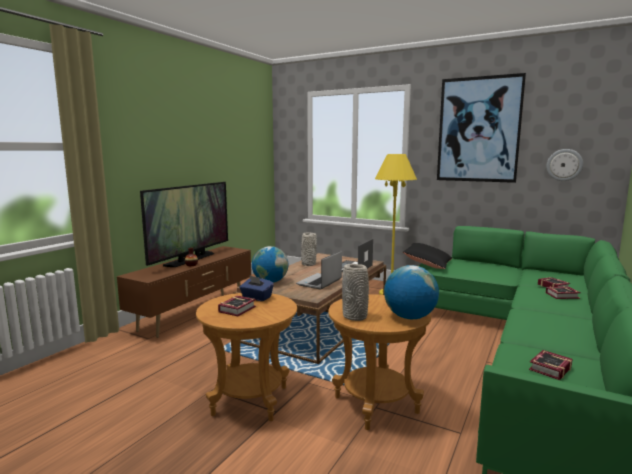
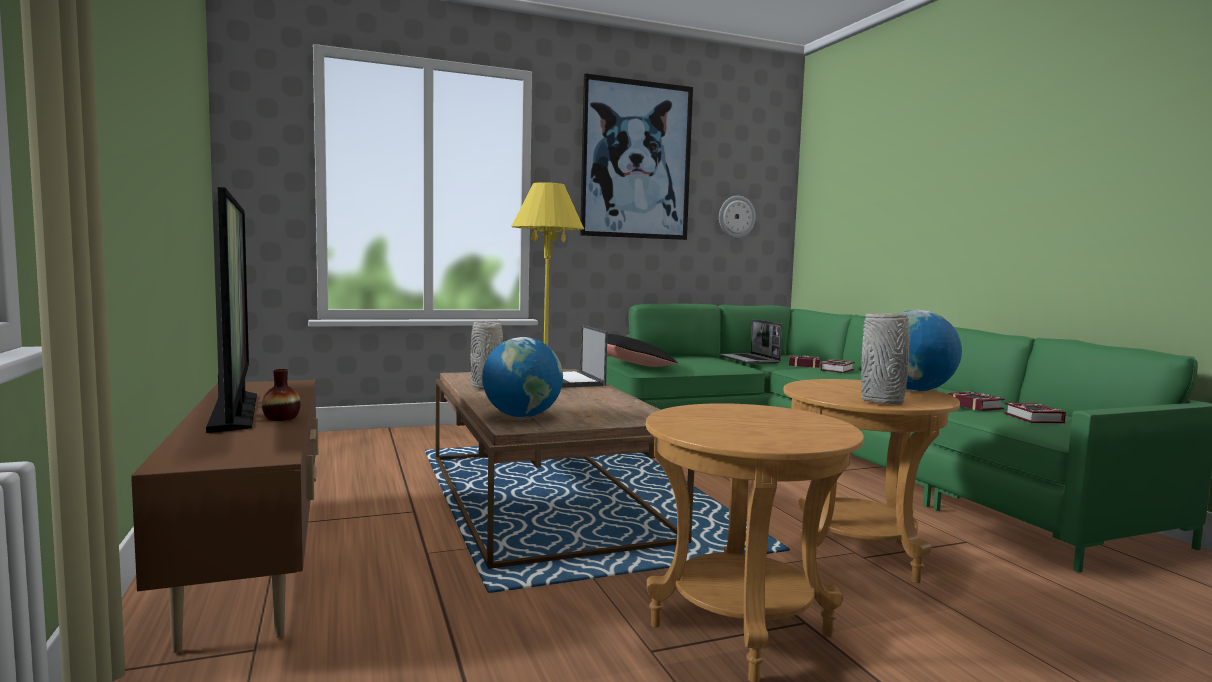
camera: 50 degrees left, 5 degrees down
(239, 309) = (751, 427): book -> book (974, 405)
(256, 298) = (705, 412): blue tissue box -> none
(319, 282) = (596, 402): laptop -> laptop (750, 360)

